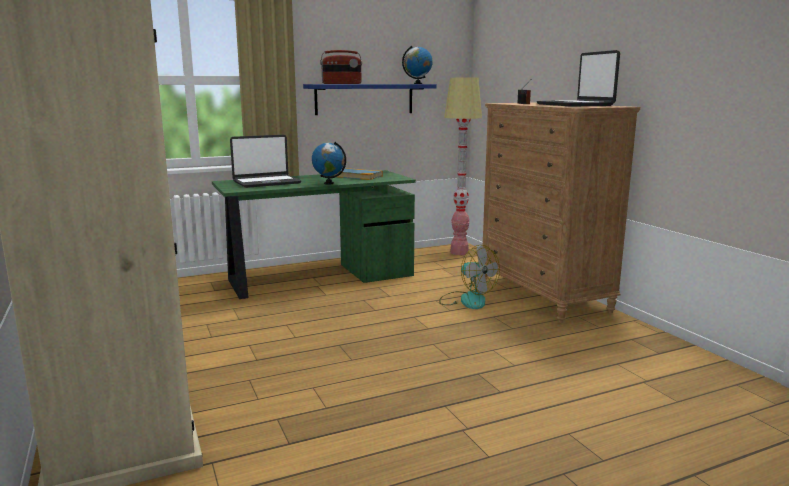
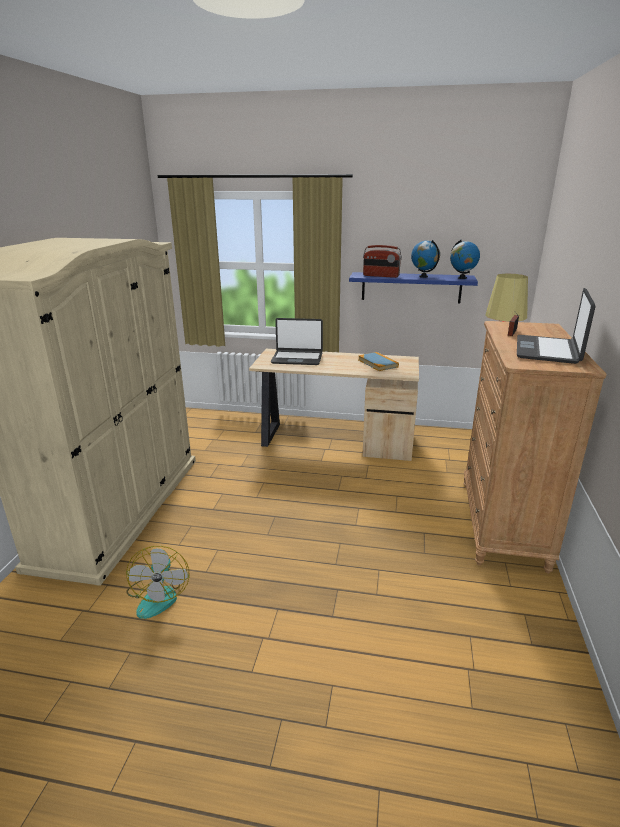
camera: 35 degrees right, 10 degrees up
(317, 277) = (334, 440): green desk -> beige desk
(329, 183) = (338, 370): globe -> globe (423, 276)
(467, 300) = (423, 505): fan -> fan (159, 595)

